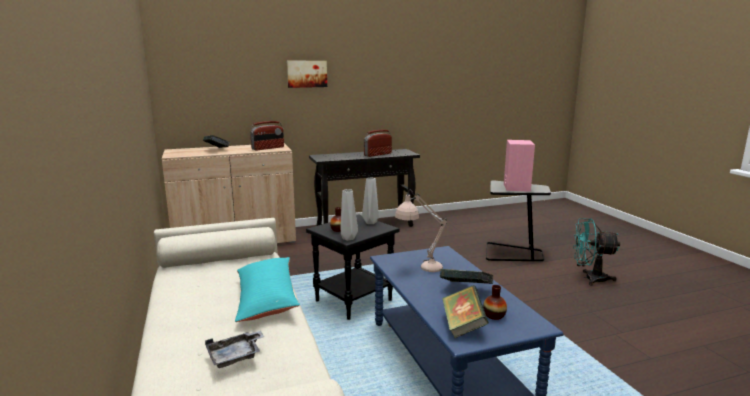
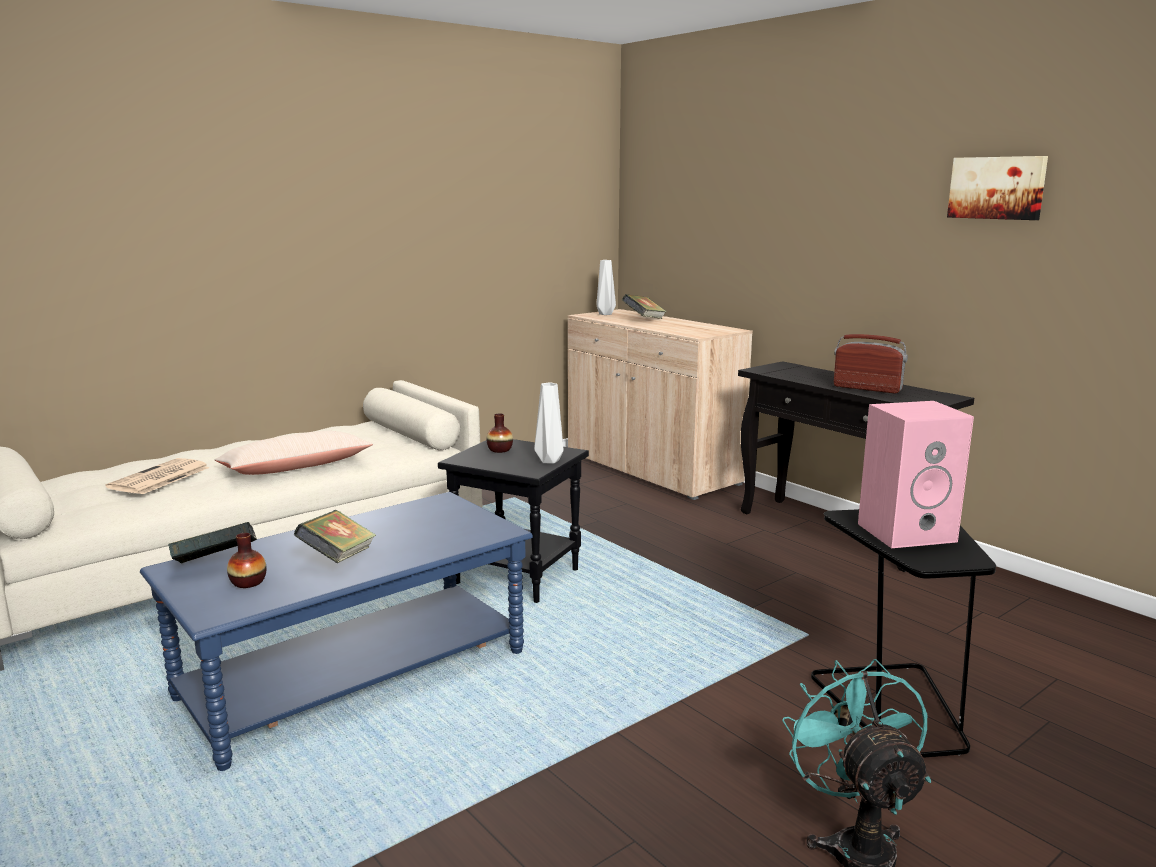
camera: 70 degrees right, 0 degrees up
(235, 356) = (159, 478): grey tray -> newspaper
(266, 298) = (296, 468): turquoise pillow -> beige pillow
(268, 148) = (693, 330): radio -> none
(307, 74) = (802, 208): picture -> picture (997, 188)
(348, 238) = (464, 459): grey vase -> grey vase (604, 314)
(419, 268) = (415, 523): beige table lamp -> none

